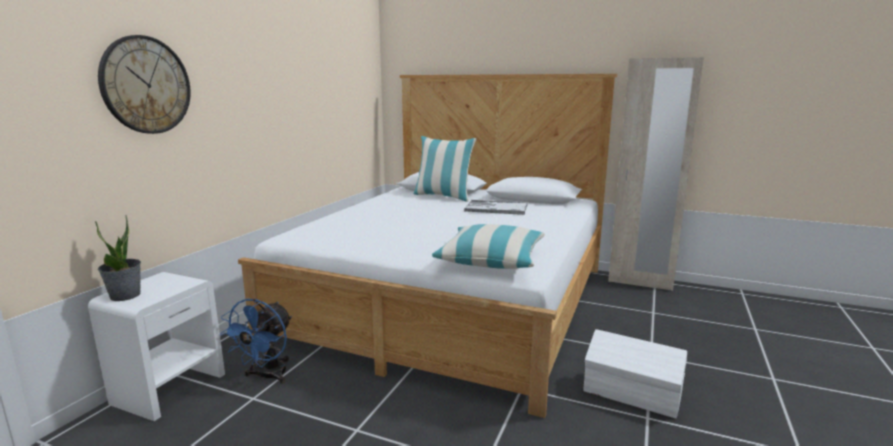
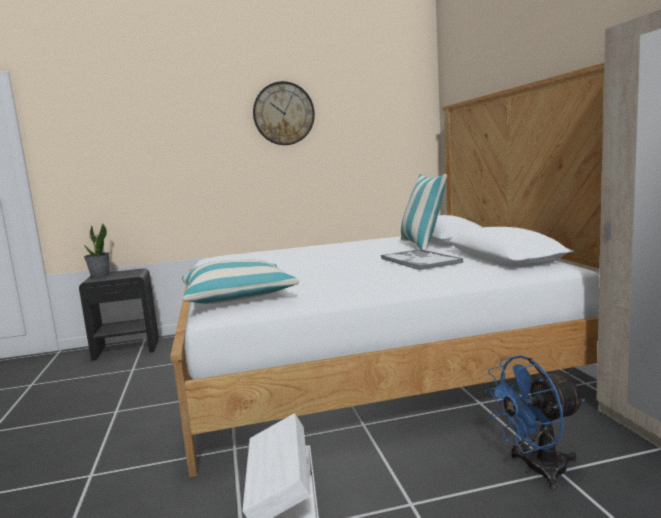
camera: 55 degrees right, 5 degrees down
(146, 85) = (141, 138): wall clock -> wall clock (283, 113)
(170, 388) = (127, 348): white nightstand -> black nightstand
(267, 377) = (161, 361): blue fan -> blue fan (536, 470)

